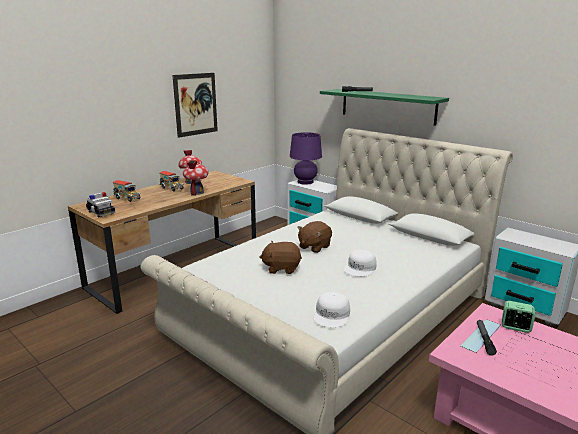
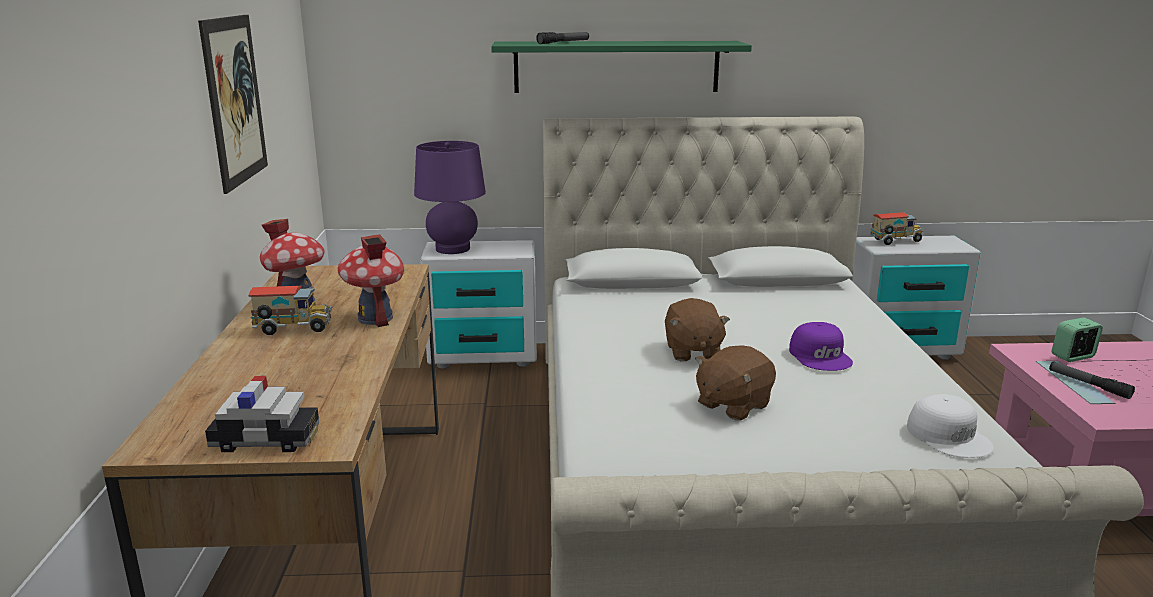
camera: 45 degrees left, 0 degrees up
(127, 199) = (244, 386): toy truck -> toy truck (896, 242)
(360, 268) = (821, 356): white cap -> purple cap

